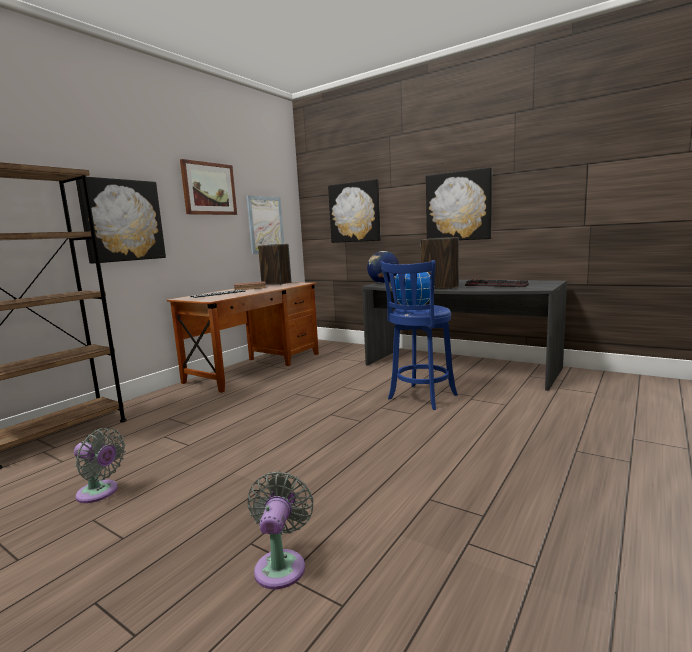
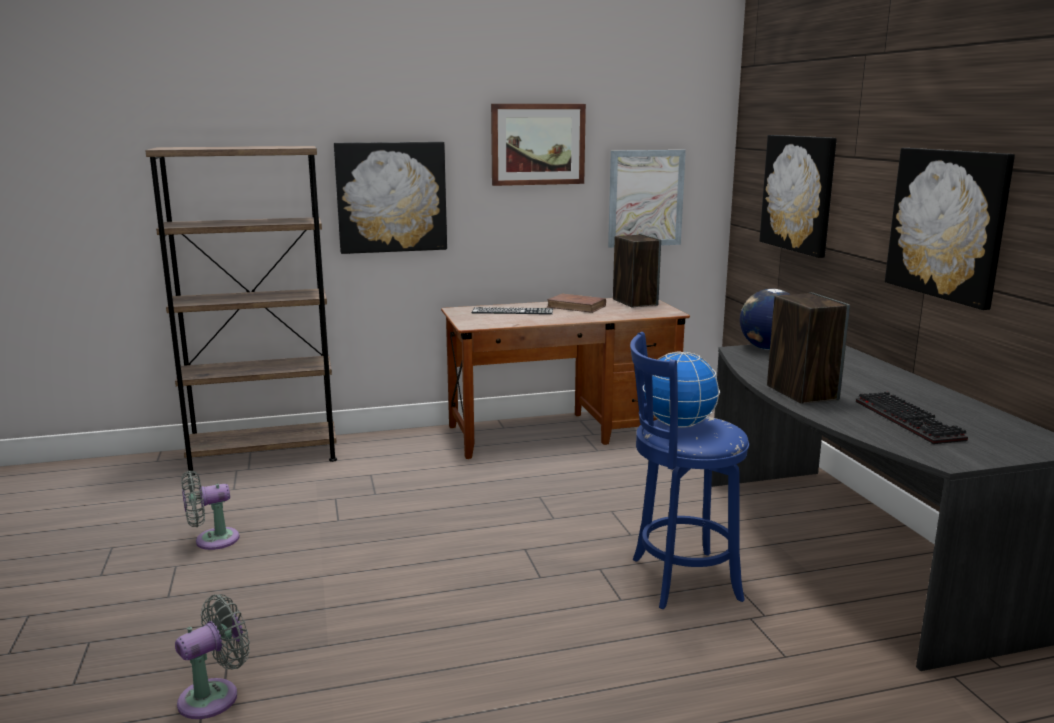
camera: 40 degrees right, 5 degrees up
(100, 493) = (212, 540): grey fan -> grey fan turned 90 degrees clockwise

